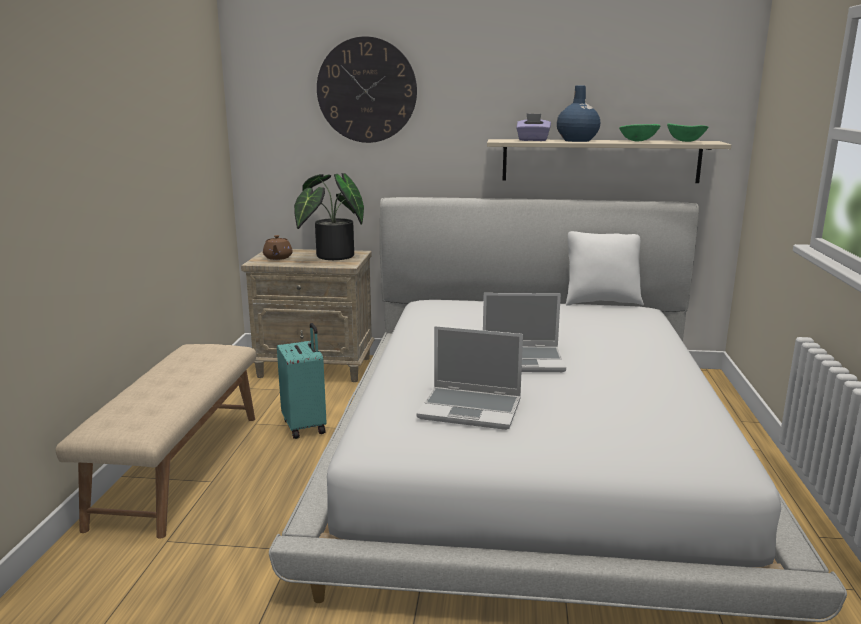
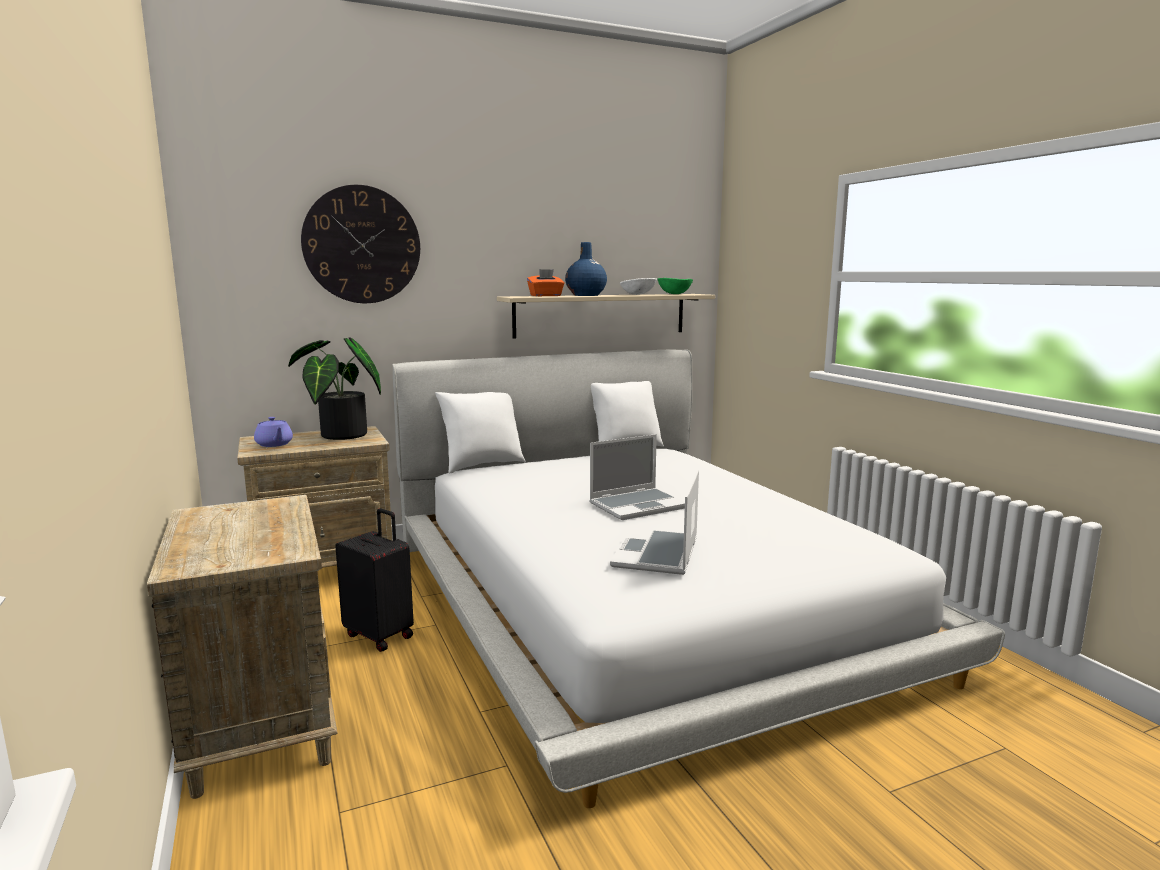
camera: 30 degrees left, 5 degrees down
(178, 467) = (261, 723): beige bench -> beige nightstand
(277, 258) = (274, 444): brown teapot -> purple teapot
(305, 426) = (380, 635): turquoise suitcase -> black suitcase
(450, 298) = (482, 465): none -> white pillow
(471, 409) = (657, 554): laptop -> laptop turned 120 degrees clockwise
(533, 140) = (546, 296): purple tissue box -> orange tissue box
(638, 141) = (637, 294): green bowl -> white bowl

